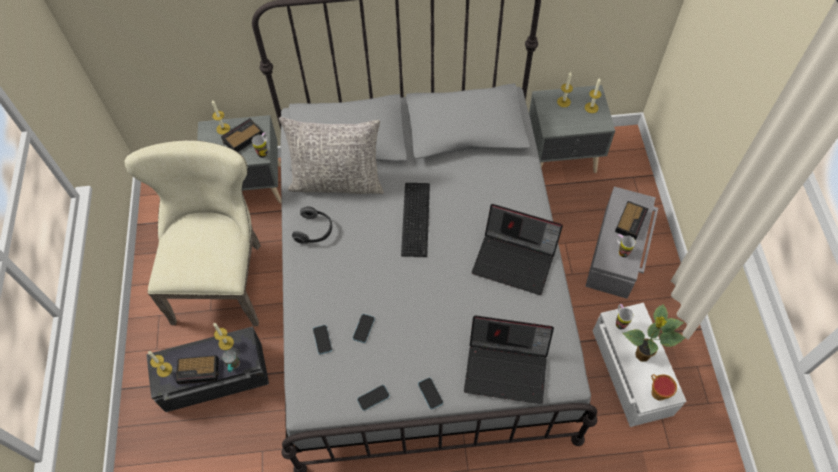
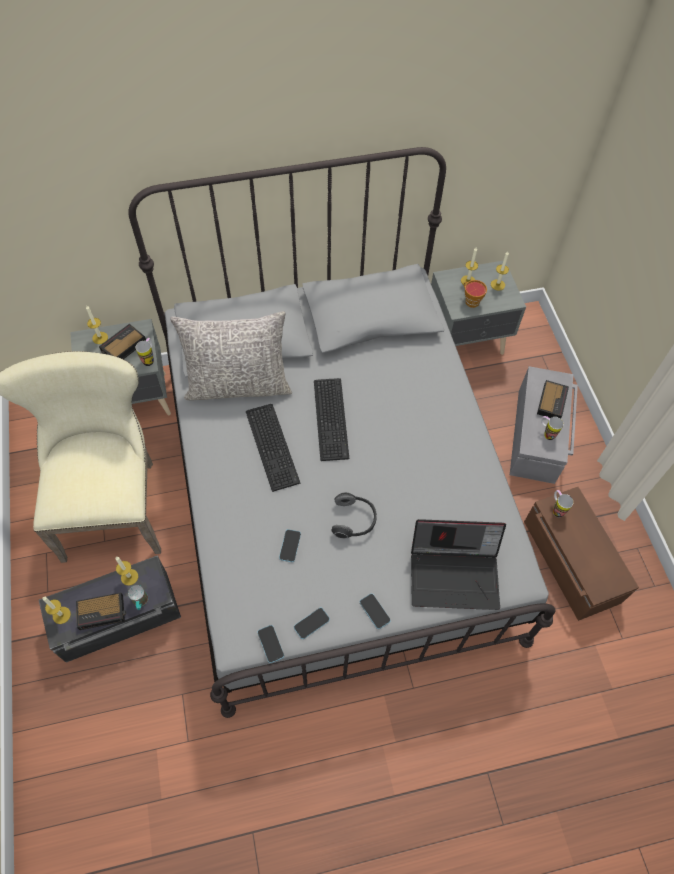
camera: 10 degrees left, 0 degrees up
(315, 231) = (220, 442): headphones -> headphones (354, 520)
(322, 340) = (245, 563): phone -> phone (270, 644)
(361, 238) = (273, 445): none -> keyboard
(515, 260) = (446, 454): laptop -> none
(630, 372) = (569, 562): white storage box -> brown storage box
(641, 355) = (585, 543): potted plant -> none
(657, 391) = (607, 580): cup -> cup (470, 301)

